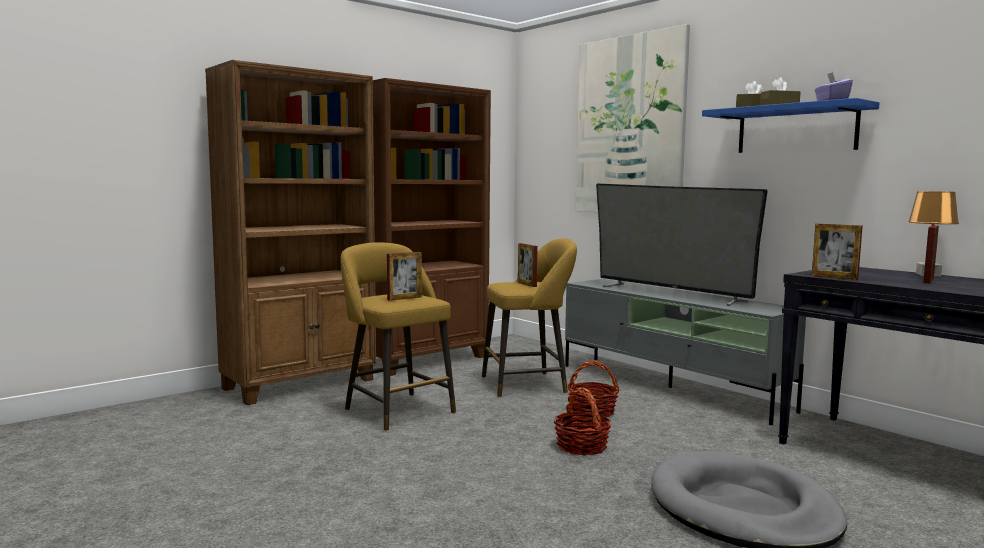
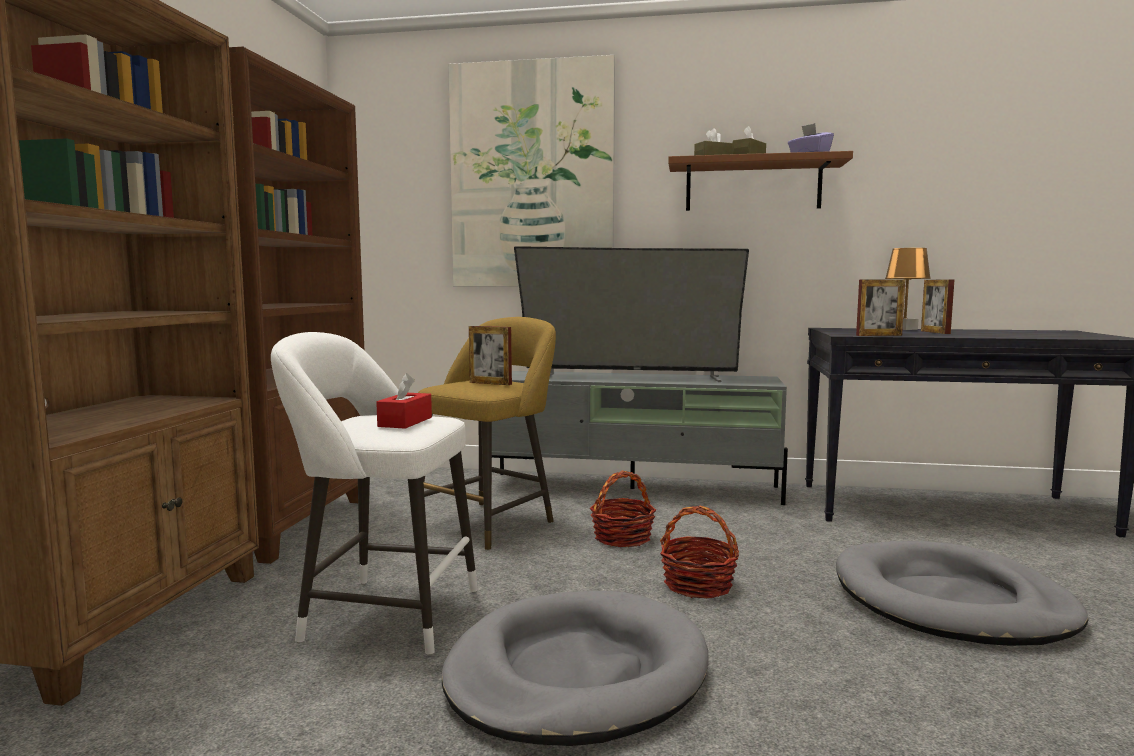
camera: 40 degrees left, 0 degrees up
(396, 410) = (382, 614): yellow stool -> white stool
(404, 298) = (405, 422): picture frame -> red tissue box
(431, 458) = (576, 674): none -> grey dog bed
(796, 129) = (753, 186): blue shelf -> brown shelf

